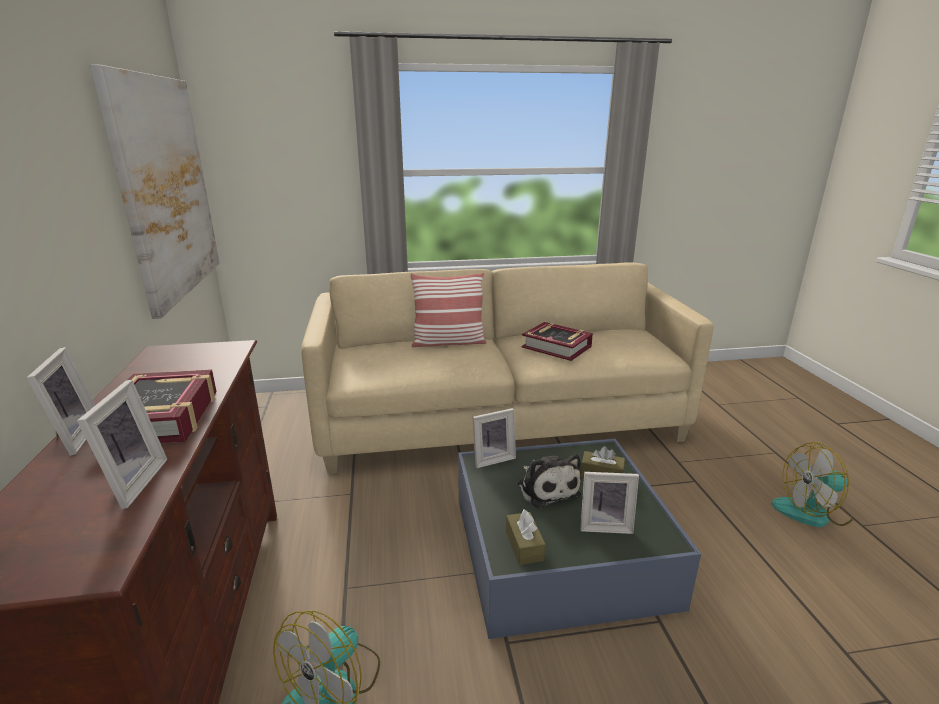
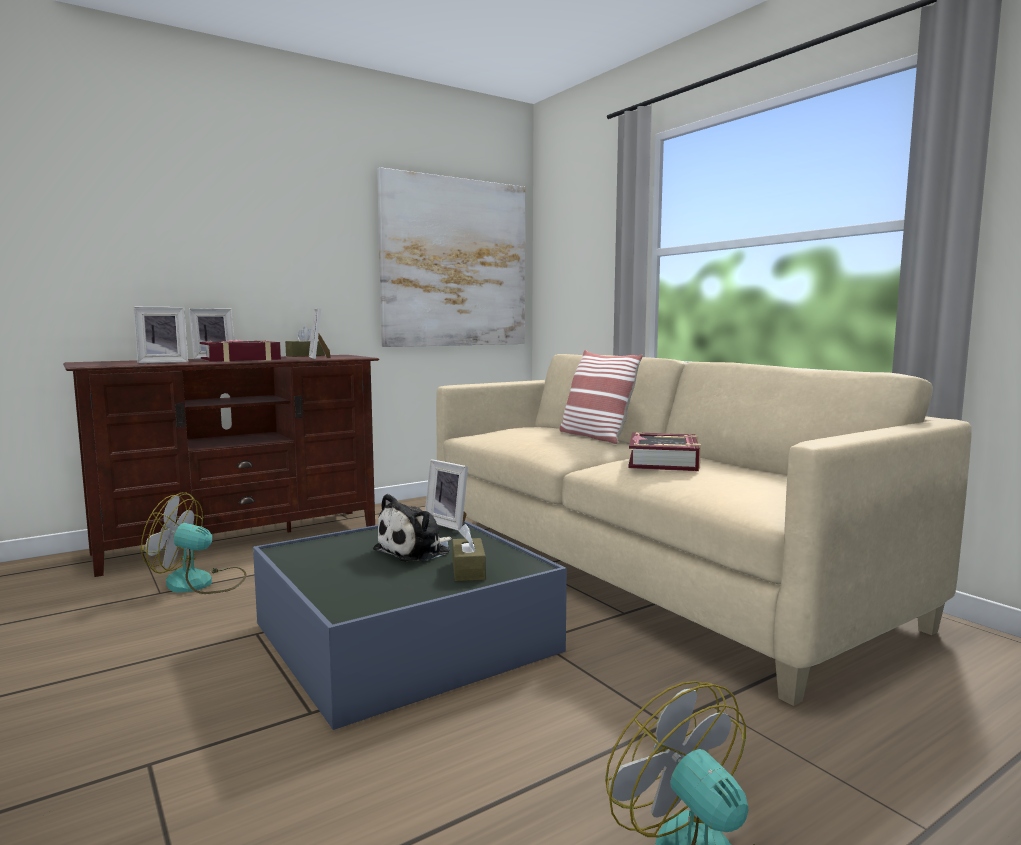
camera: 65 degrees right, 15 degrees down
(524, 545) = (309, 553): brown tissue box -> brown tissue box (305, 355)
(605, 525) = (363, 580): picture frame -> picture frame (320, 358)

